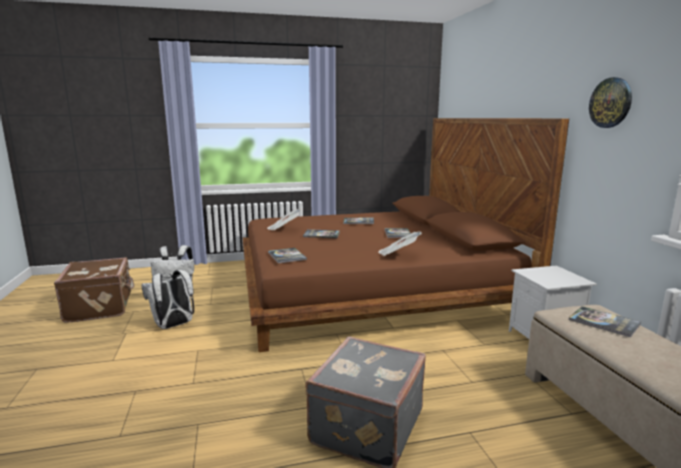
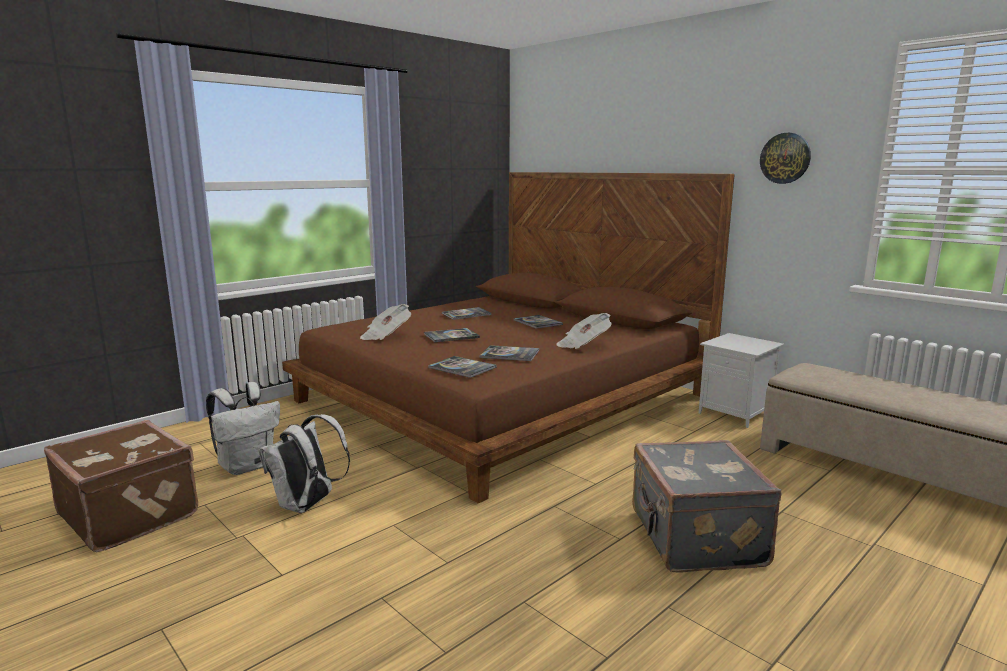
camera: 30 degrees left, 0 degrees up
(604, 322) = (833, 375): book -> book (509, 354)

